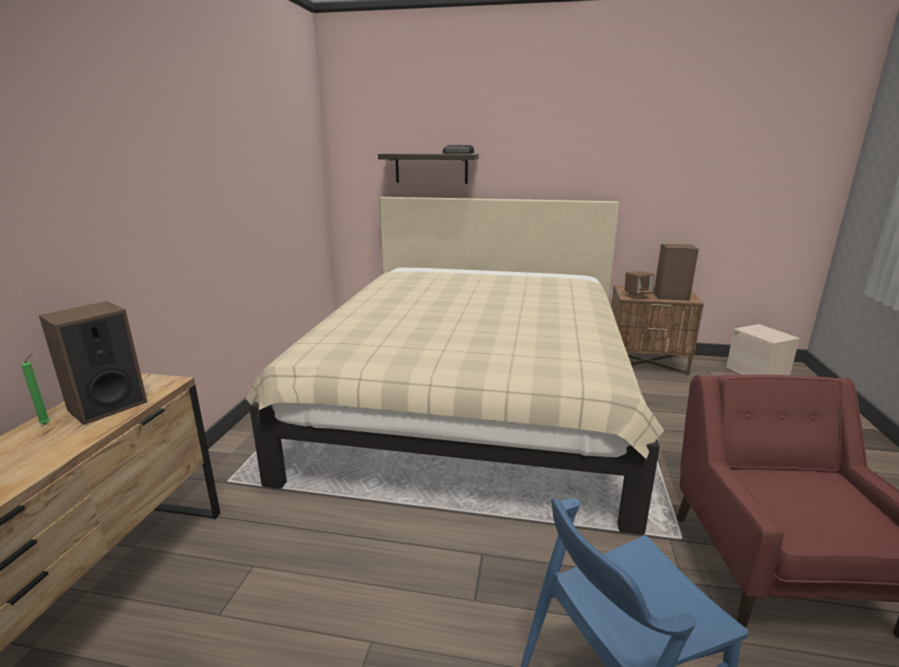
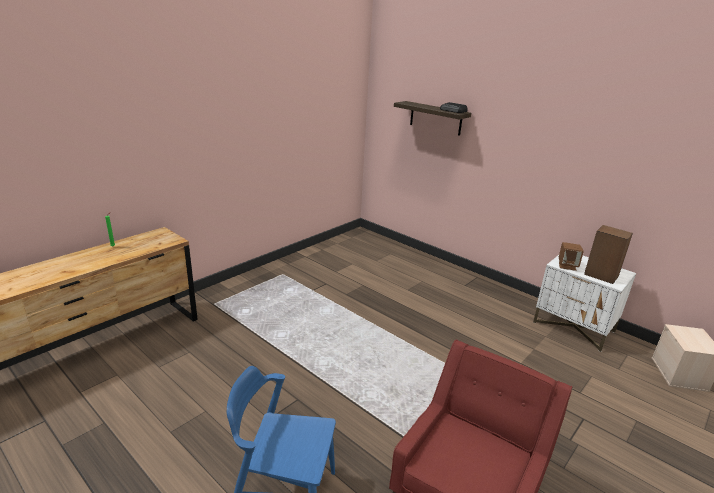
camera: 30 degrees right, 5 degrees up
(107, 406) = (141, 245): speaker -> none
(471, 403) = (392, 308): beige bed -> none
(646, 363) = (574, 327): brown nightstand -> white nightstand

